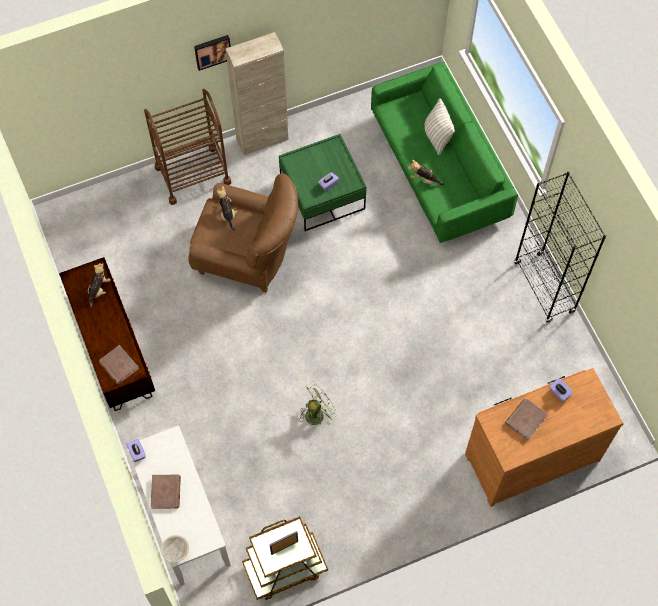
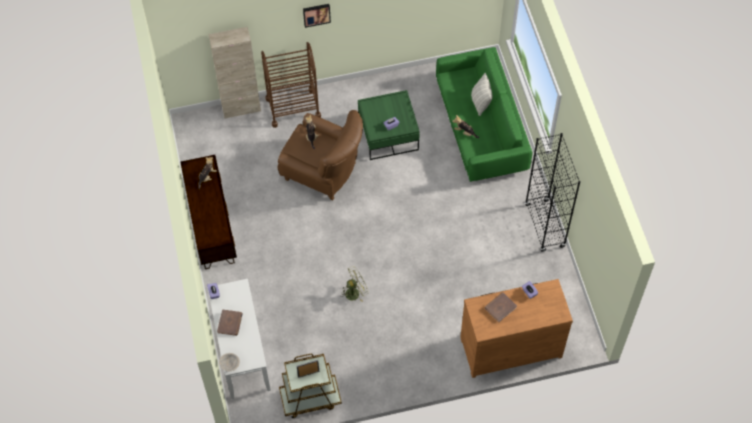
camera: 10 degrees right, 5 degrees down
(119, 365) = (212, 232): brown book -> none
(262, 139) = (350, 88): beige cabinet -> beige cabinet (241, 108)

